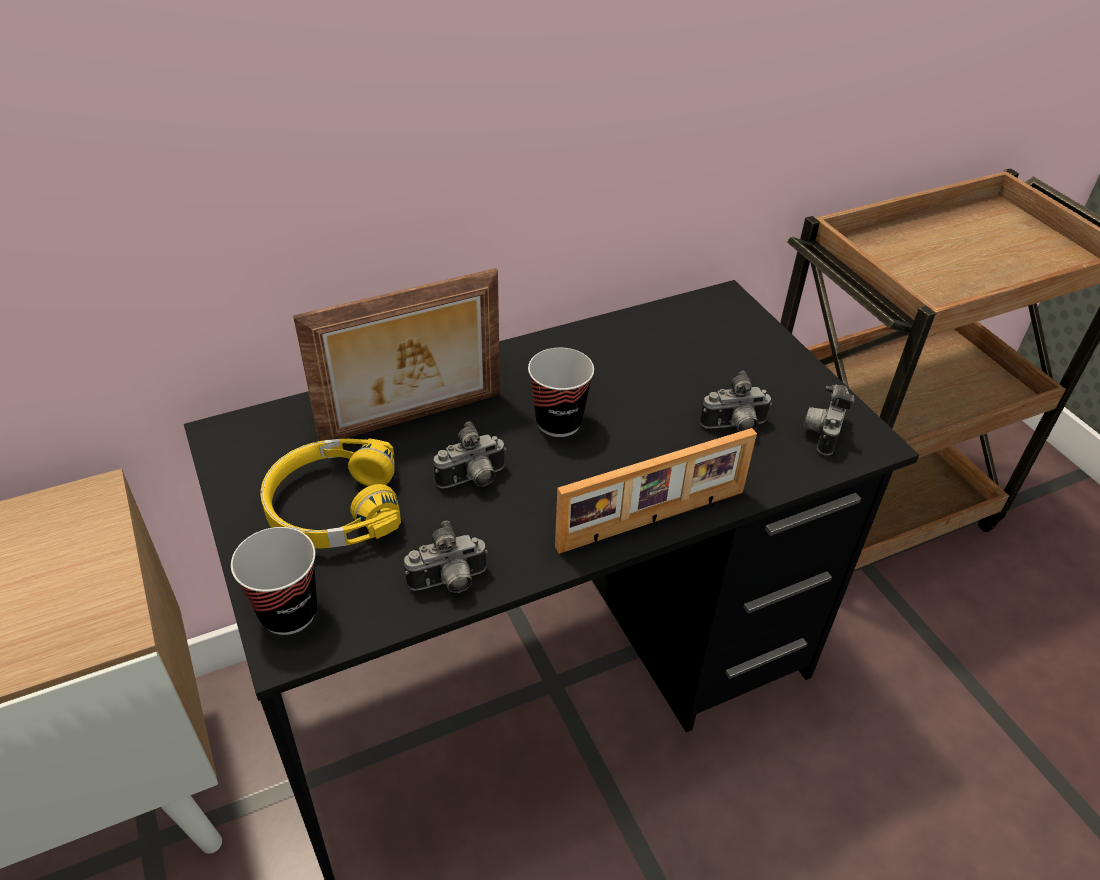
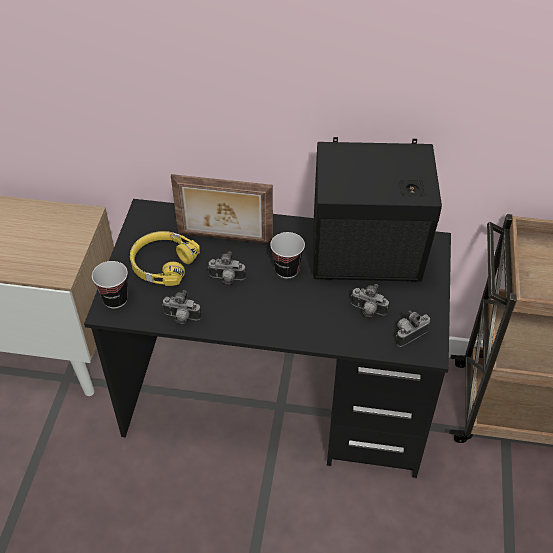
camera: 35 degrees right, 5 degrees up
(653, 521) = (286, 335): picture frame -> none
(665, 358) = (368, 260): none -> black speaker

